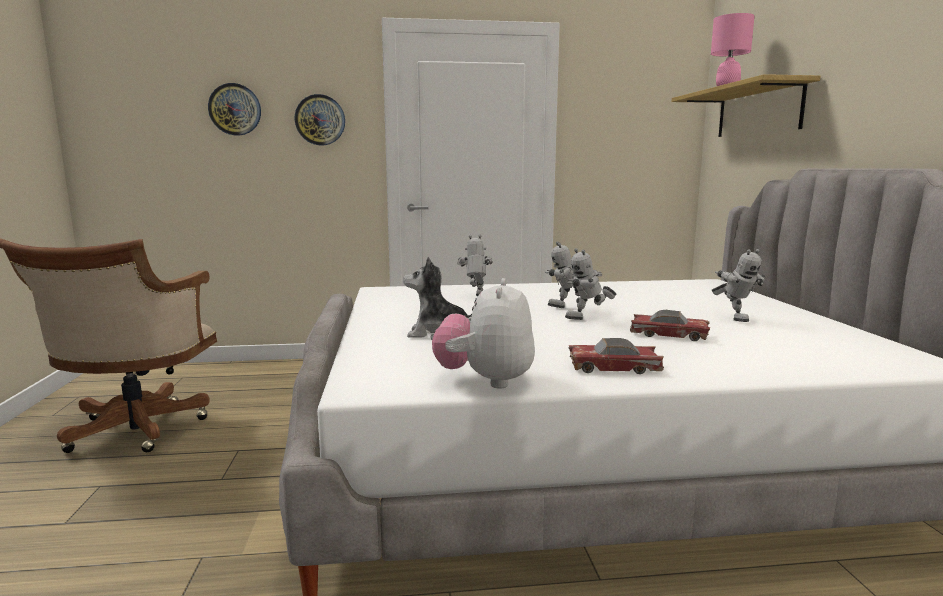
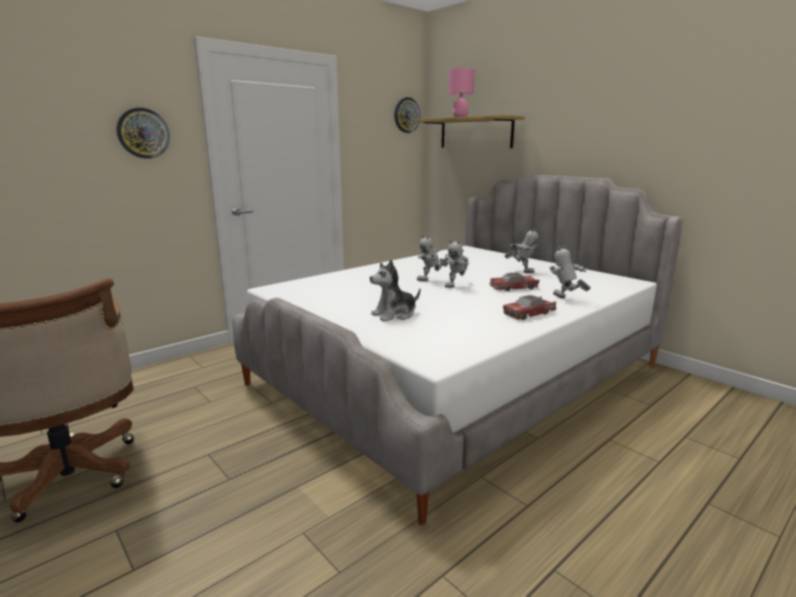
camera: 35 degrees left, 5 degrees up
(235, 109) = (45, 121): wall clock -> wall clock (406, 115)
(476, 297) = (357, 282): toy robot -> toy robot (565, 299)
(486, 381) = (488, 337): plush toy -> none

